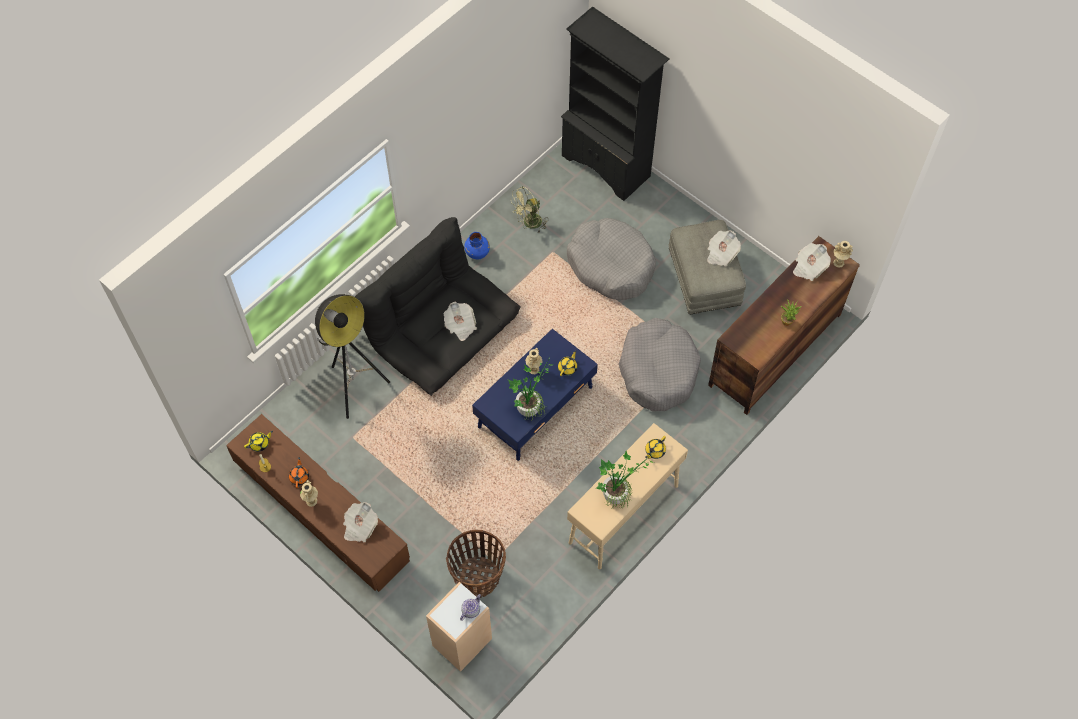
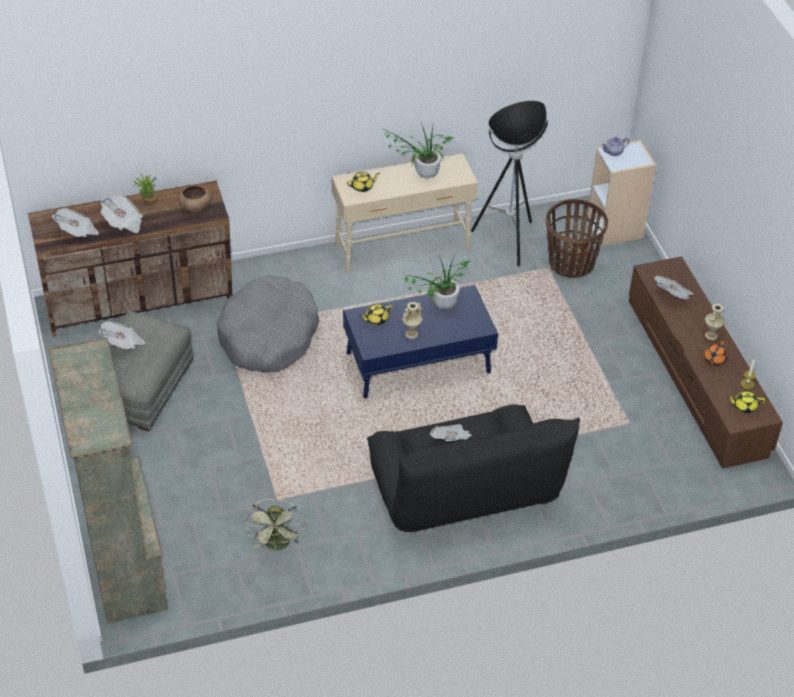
camera: 150 degrees left, 15 degrees down
(355, 387) = (600, 468): floor lamp -> floor lamp (507, 241)
(477, 252) = (364, 543): blue vase -> none
(529, 223) = (277, 545): green fan -> green fan turned 90 degrees clockwise
(606, 165) = (125, 567): black bookcase -> green bookcase
(611, 265) = (225, 453): grey dog bed -> none
(751, 336) = (195, 206): none -> brown bowl
(786, 292) = (123, 223): none -> newspaper
(838, 263) = (45, 222): beige vase -> none

